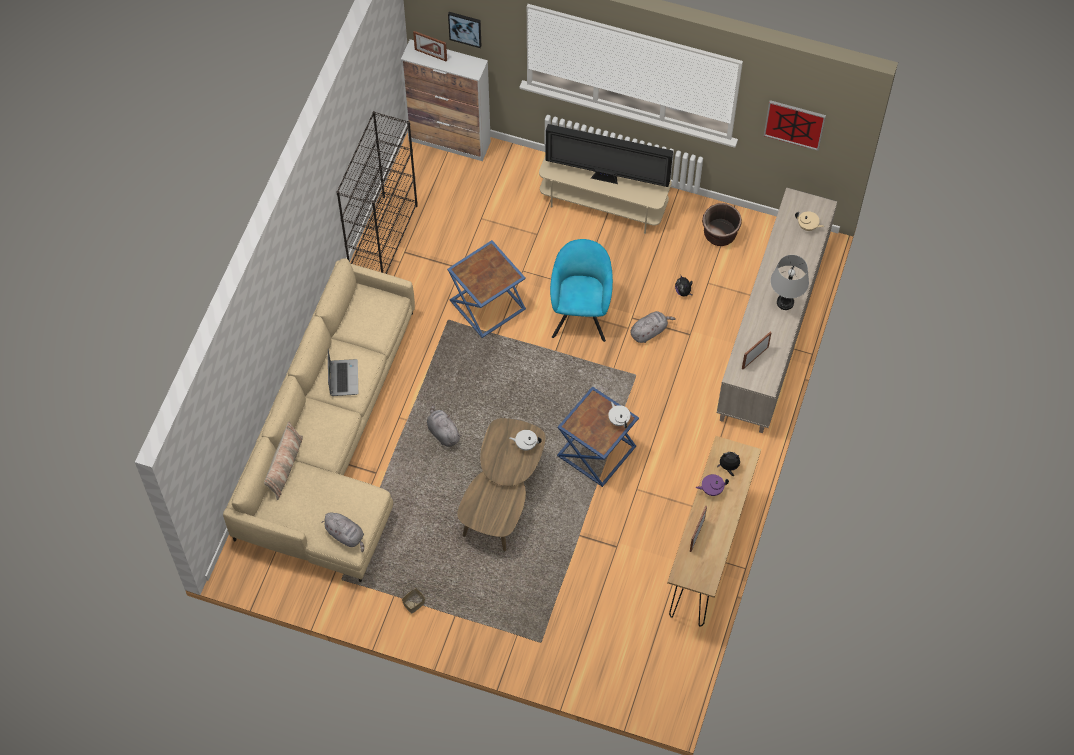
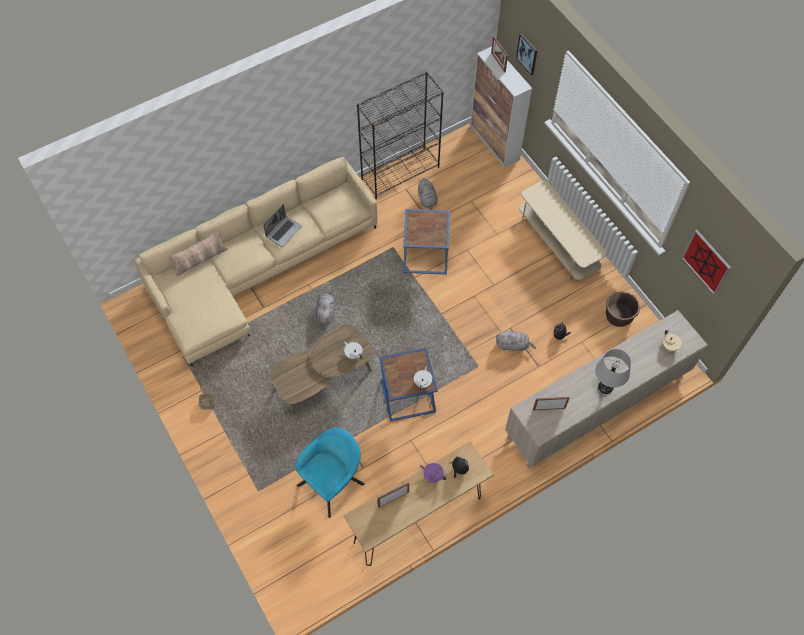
camera: 40 degrees right, 0 degrees up
(346, 535) = (193, 327): grey plush toy -> grey plush toy (427, 200)
(580, 312) = (480, 301): turquoise armchair -> turquoise armchair (333, 482)
(607, 178) = (563, 224): television -> none

